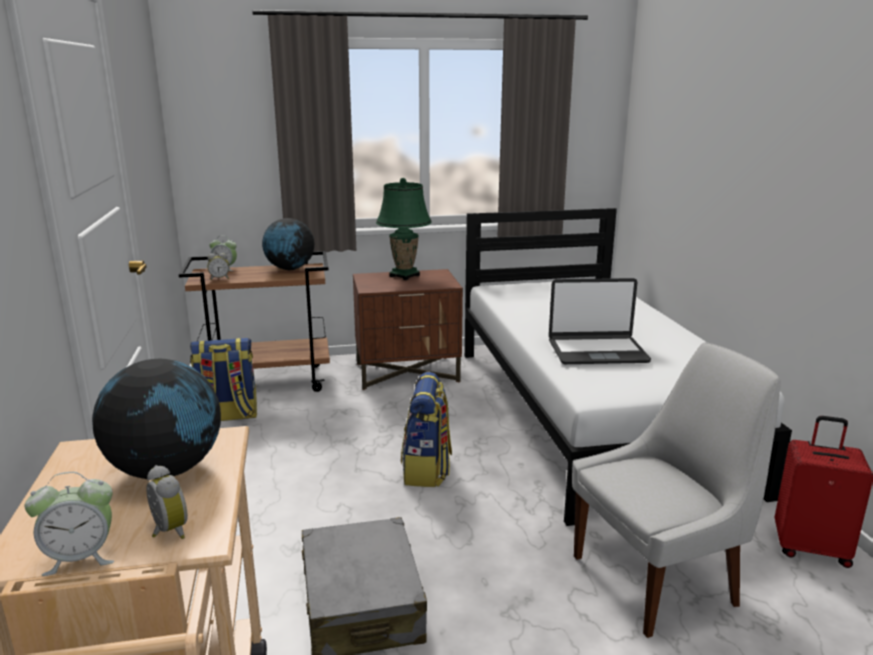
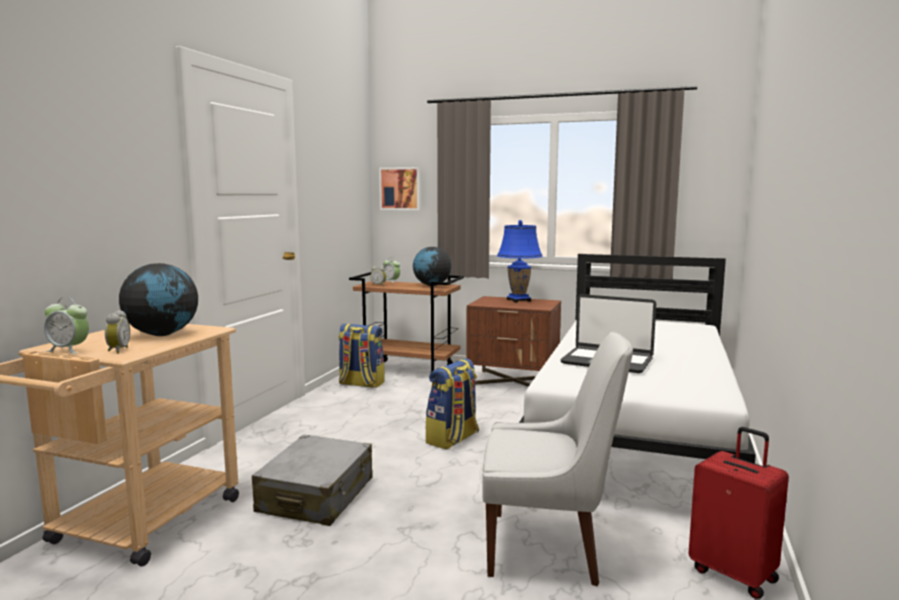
camera: 30 degrees right, 10 degrees down
(214, 136) = (400, 188): none -> picture
(404, 276) = (518, 300): green table lamp -> blue table lamp

